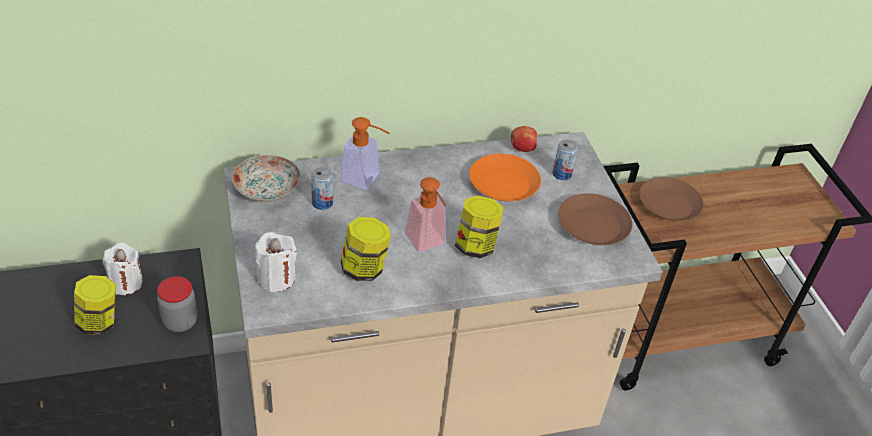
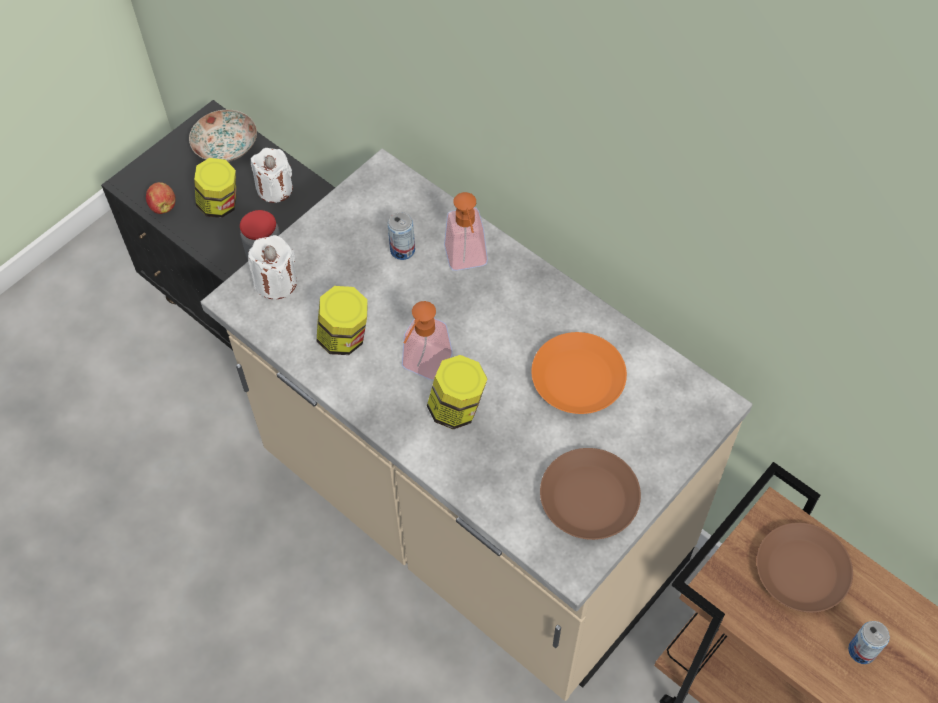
camera: 60 degrees right, 15 degrees up
(268, 189) = (382, 199): plate -> plate (226, 147)
(522, 148) = (655, 361): apple -> apple (163, 206)
(562, 174) = (649, 423): can -> can (862, 650)

